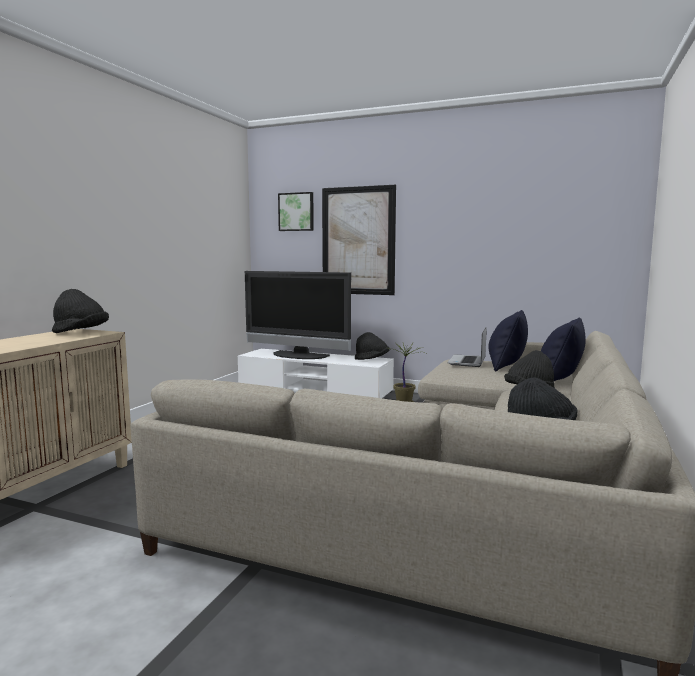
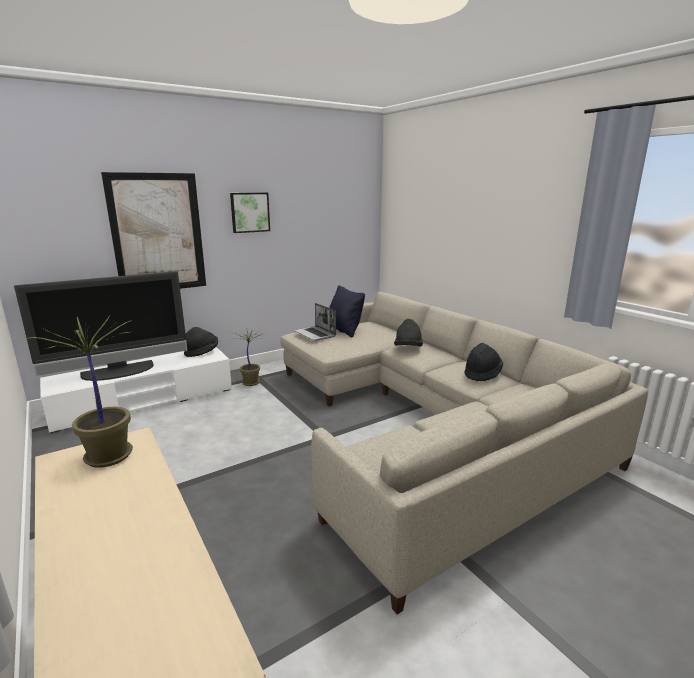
camera: 55 degrees left, 10 degrees up
(81, 333) = (107, 456): black hat -> potted plant
(296, 212) = (65, 200): picture -> picture (249, 212)
(559, 379) = (392, 332): black pillow -> none

